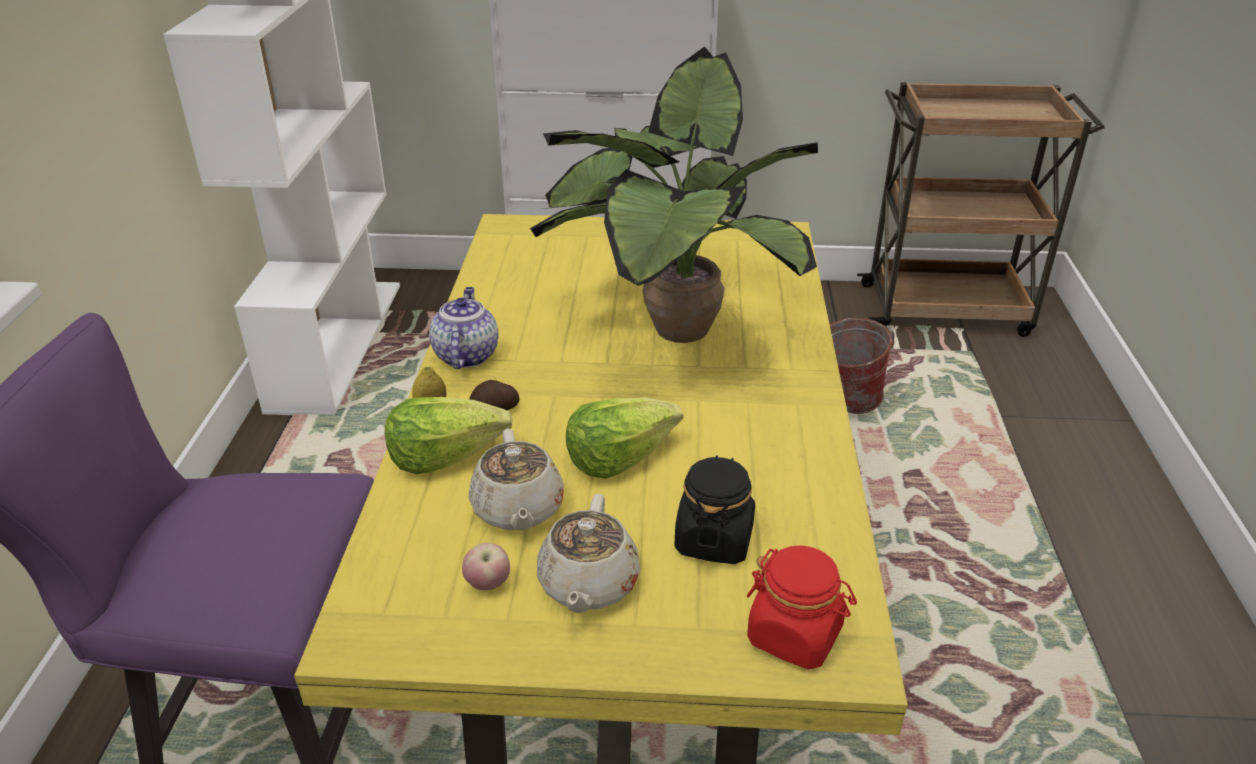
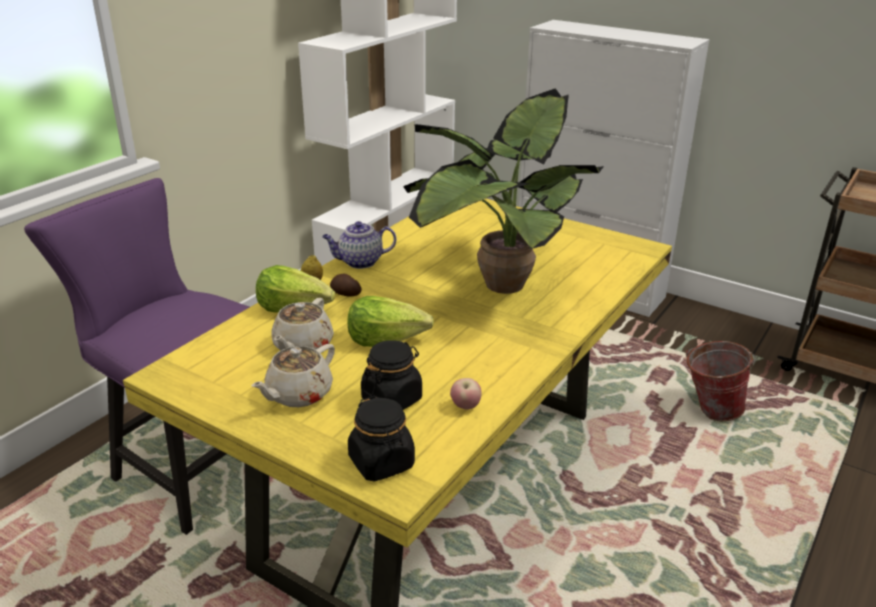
camera: 30 degrees right, 5 degrees down
(465, 355) = (359, 262): teapot -> teapot turned 135 degrees counterclockwise
(488, 584) = (249, 375): apple -> apple (465, 406)
(795, 635) = (382, 463): red jar -> black jar

